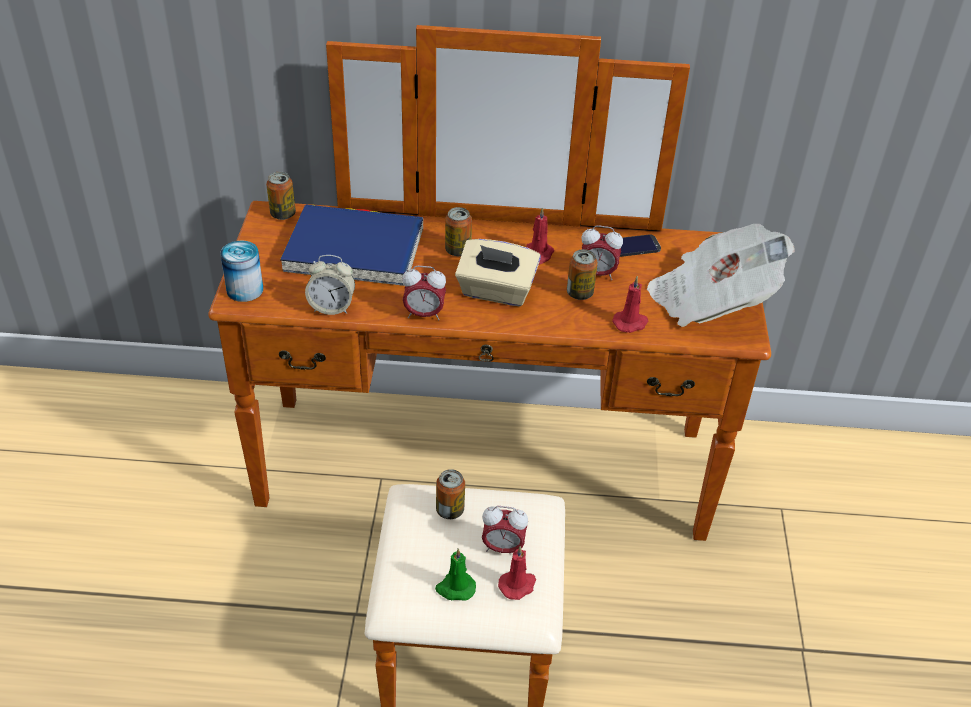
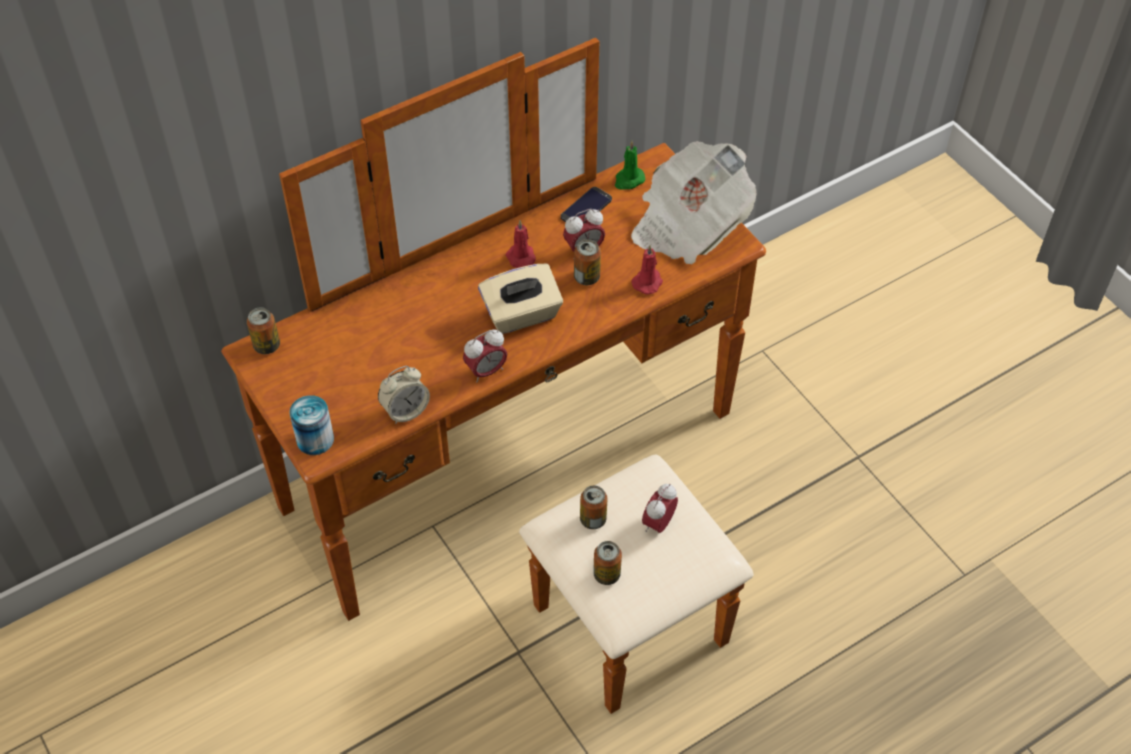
camera: 35 degrees left, 10 degrees up
(354, 250) = (368, 344): blue book -> none
(455, 588) = (653, 577): green candle -> green candle (628, 180)
(458, 250) = (453, 293): can -> can (606, 574)
(503, 548) = (658, 523): alarm clock -> alarm clock turned 150 degrees clockwise
(518, 585) = (693, 544): red candle -> none

